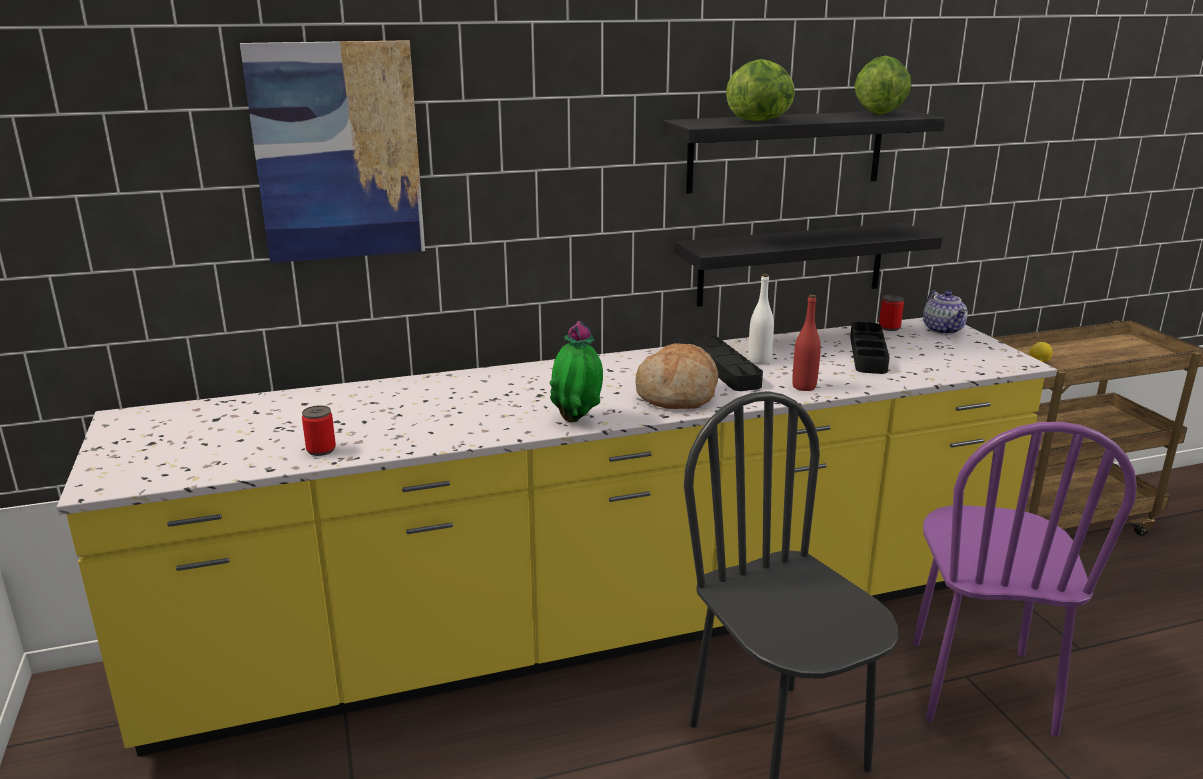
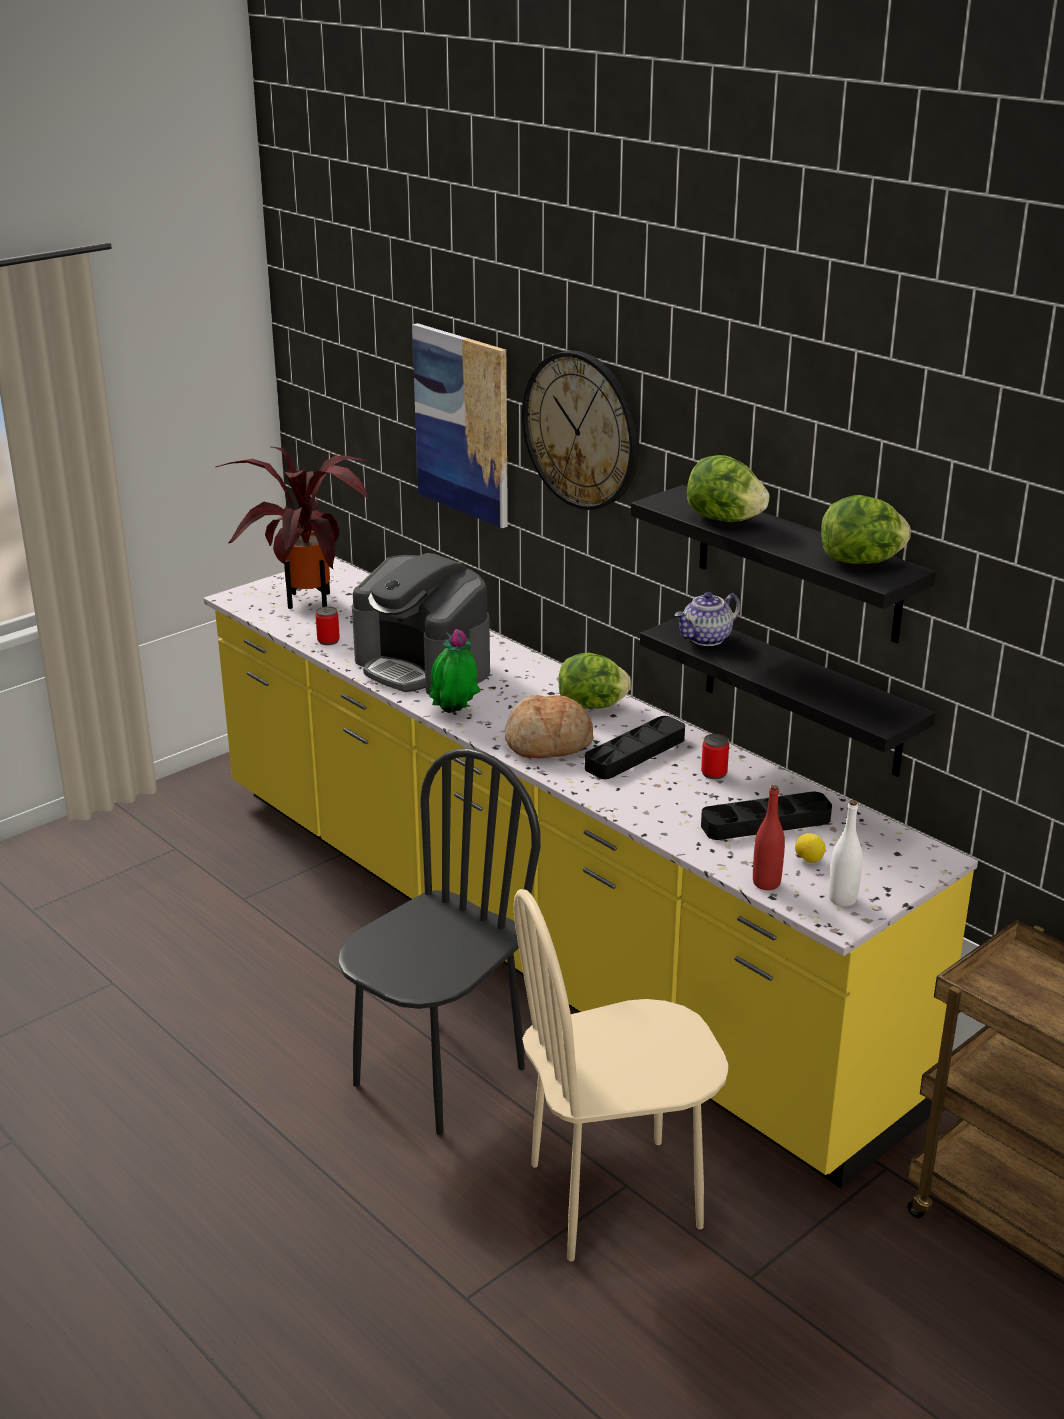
camera: 65 degrees right, 5 degrees up
(197, 445) = (305, 603): none -> potted plant
(455, 415) = (424, 666): none -> coffee machine
(530, 103) = (581, 430): none -> wall clock
(622, 366) = (592, 706): none -> lettuce
(759, 361) = (676, 767): white bottle -> white bottle (842, 899)
(804, 387) = (627, 800): red bottle -> red bottle (766, 883)
(889, 327) = (873, 826): can -> can (714, 773)
(944, 330) = (906, 863): teapot -> teapot (706, 639)
(979, 686) = (615, 1196): purple chair -> beige chair
(1039, 362) = (1029, 988): lemon -> lemon (808, 860)

